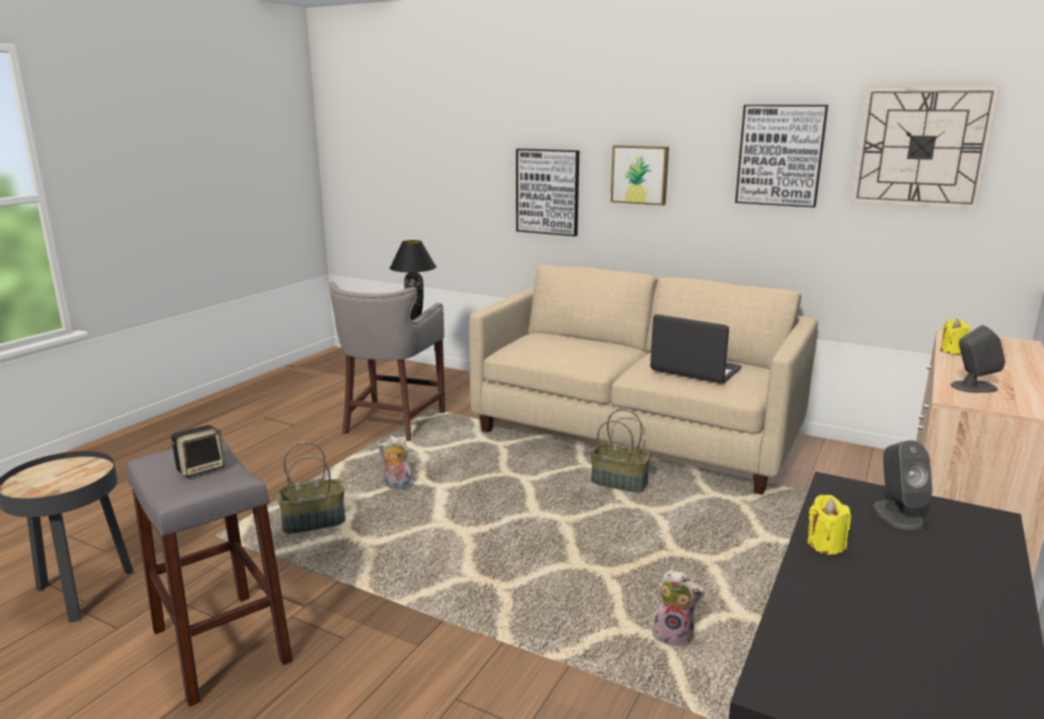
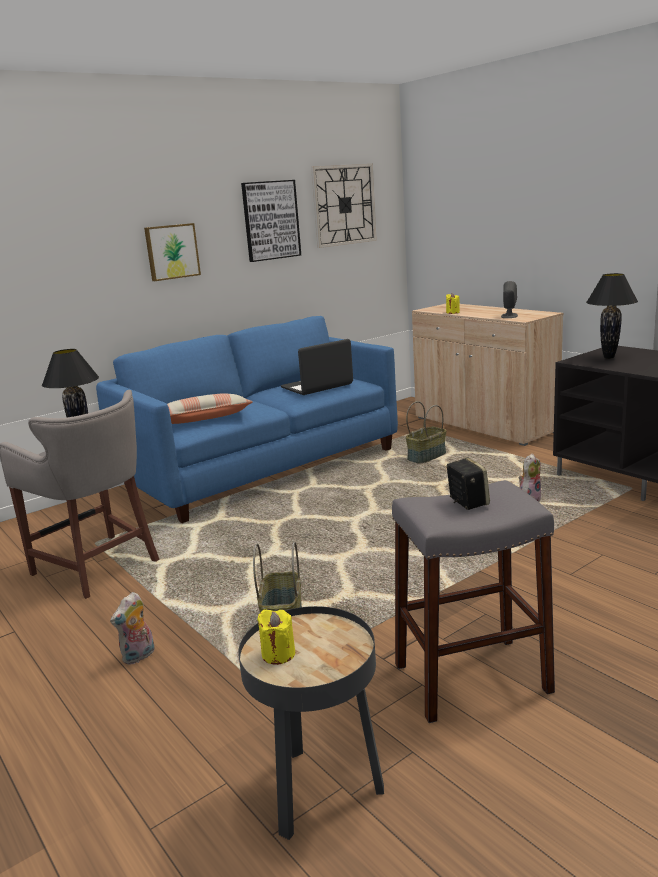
camera: 65 degrees left, 0 degrees up
(397, 487) = (252, 574): plush toy -> plush toy (139, 656)
(540, 348) = (202, 419): none -> pillow
(548, 191) = (83, 284): picture -> none
(619, 483) = (334, 485): basket -> basket (426, 456)
(636, 434) = (262, 468): beige sofa -> blue sofa
(825, 545) = (636, 369): yellow candle -> yellow candle (278, 654)
(897, 515) = (608, 357): grey speaker -> black table lamp

